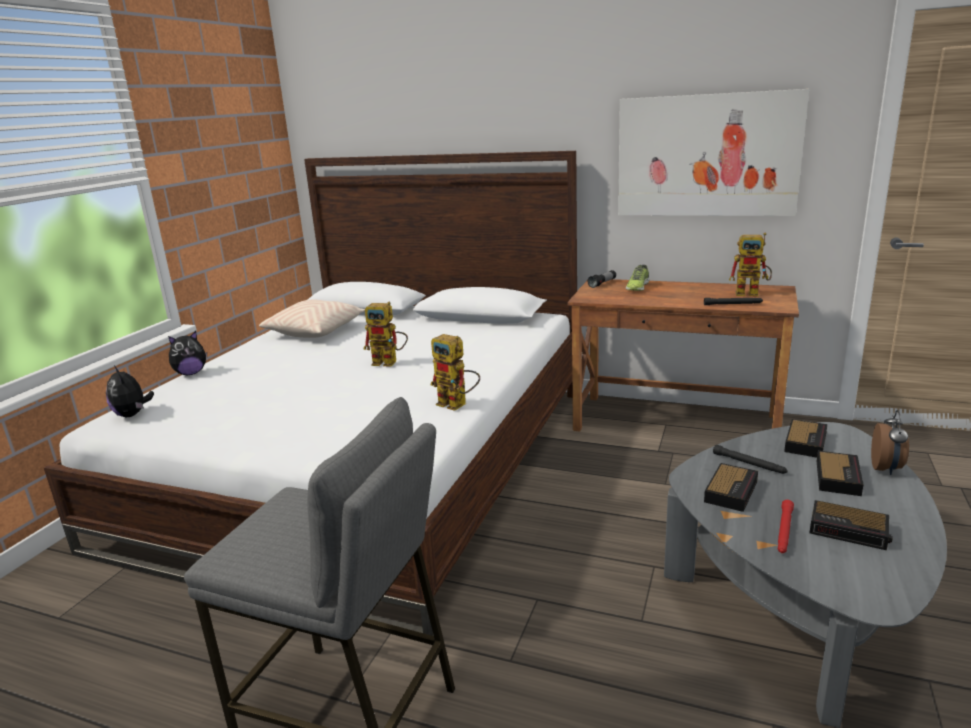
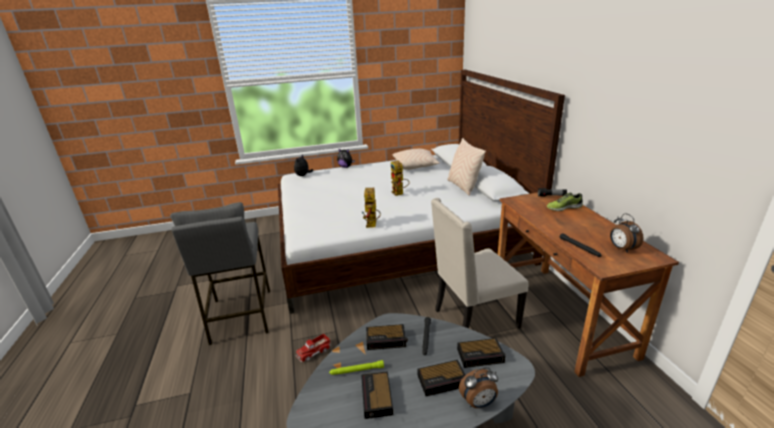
camera: 55 degrees right, 5 degrees up
(446, 326) = (463, 187): none -> beige pillow
(566, 641) = (314, 351): none -> toy truck
(630, 473) = (473, 319): none -> beige chair
(707, 156) = (641, 122): picture -> none
(752, 293) = (621, 249): toy robot -> alarm clock
(784, 531) = (356, 370): red flashlight -> green flashlight

